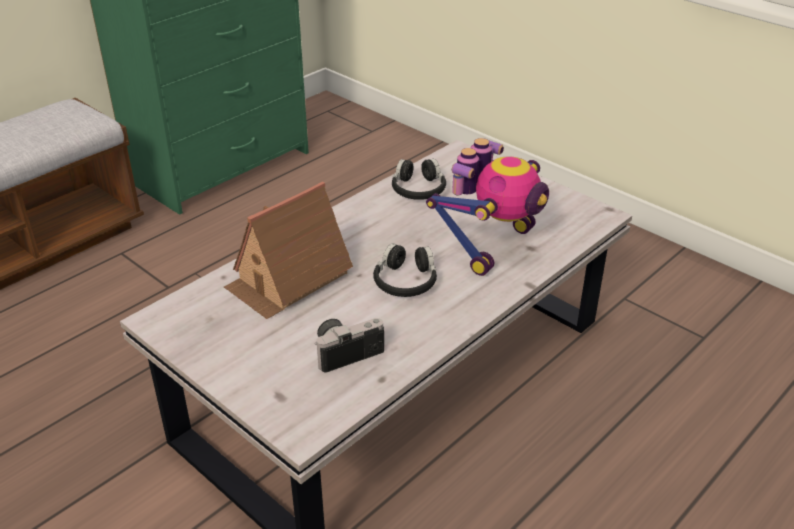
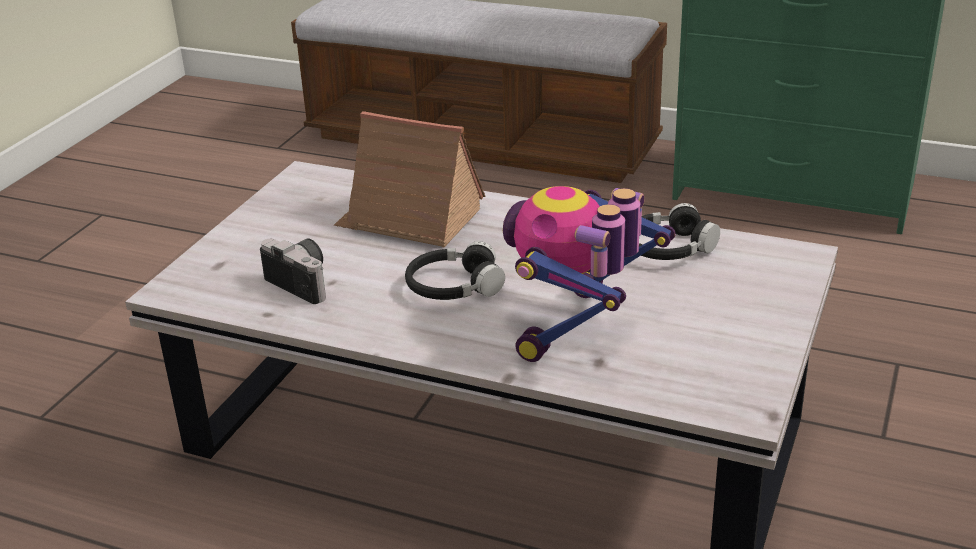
camera: 70 degrees right, 5 degrees down
(490, 245) = (579, 329): toy robot -> toy robot turned 105 degrees clockwise

